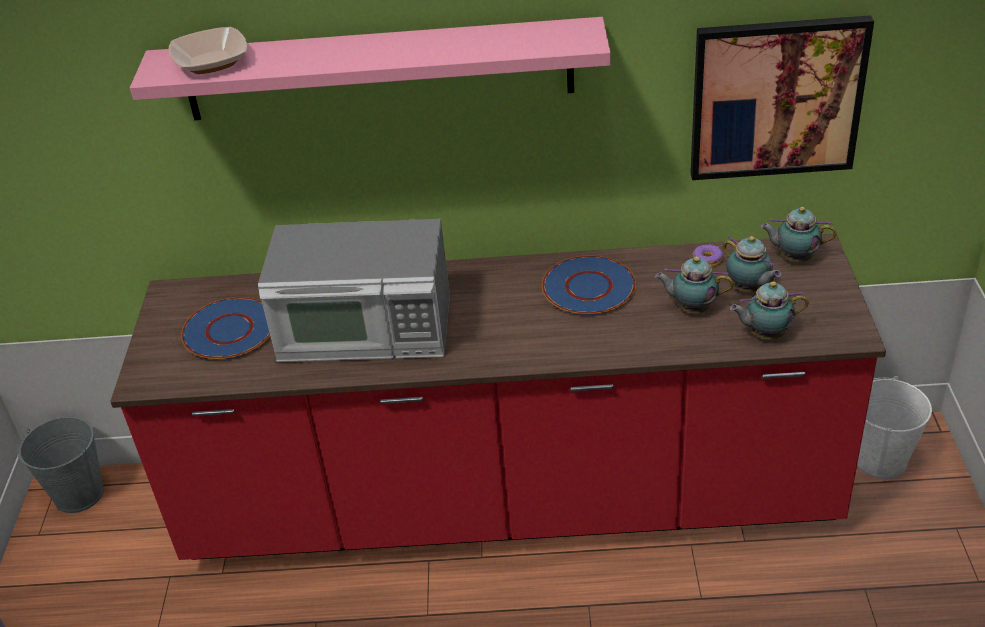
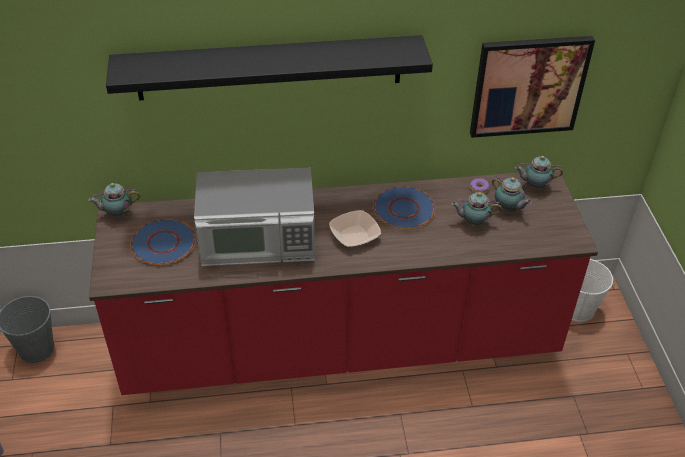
camera: 10 degrees left, 5 degrees up
(211, 62) = (160, 66): bowl -> bowl (354, 235)
(378, 70) = (269, 68): pink shelf -> black shelf
(765, 334) = (522, 241): teapot -> teapot (117, 215)

